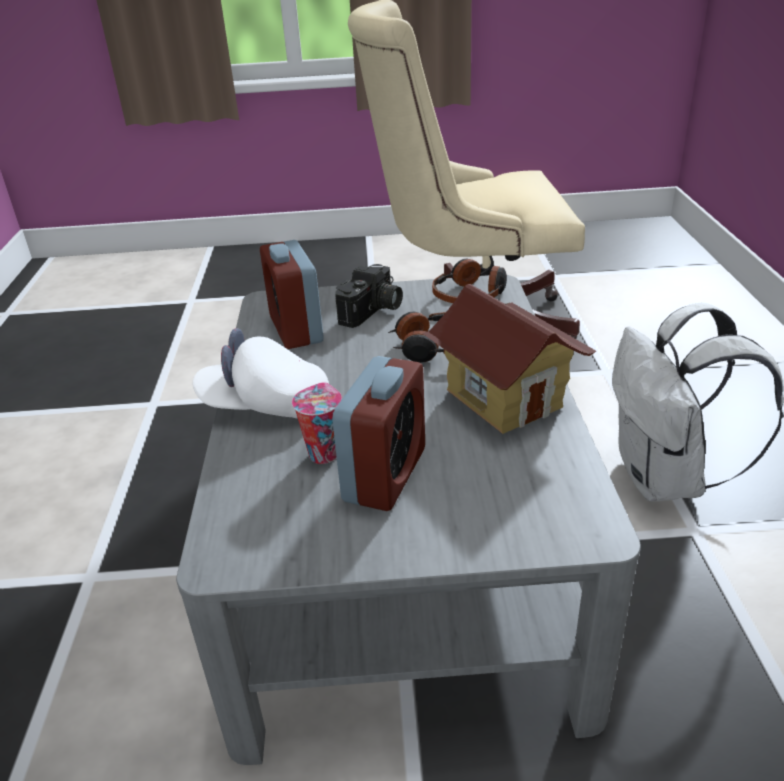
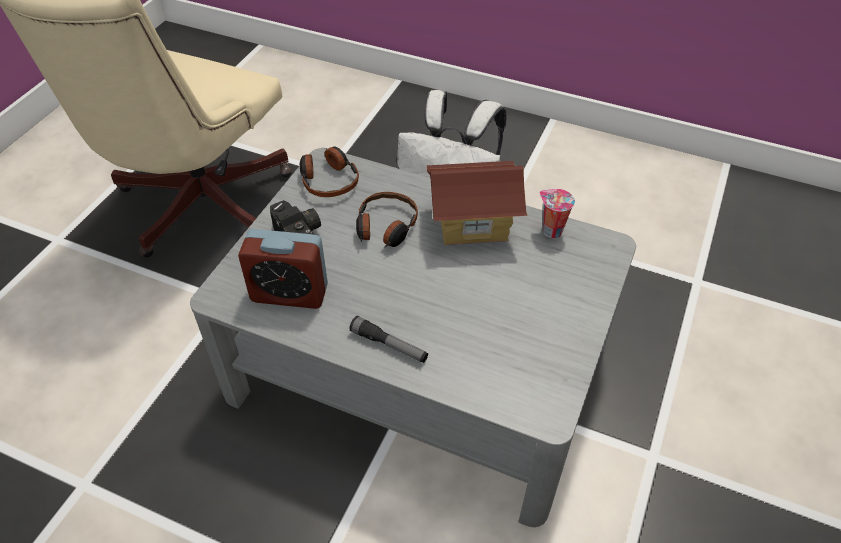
camera: 65 degrees left, 15 degrees up
(265, 405) = (389, 345): white cap -> flashlight
(323, 453) = (471, 331): cup -> cup (551, 231)
(385, 475) = (513, 309): alarm clock -> none

